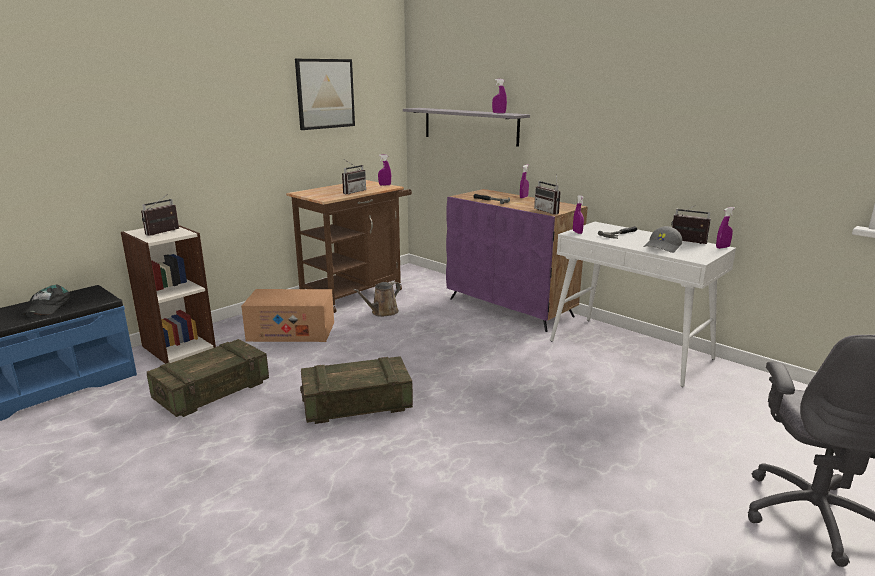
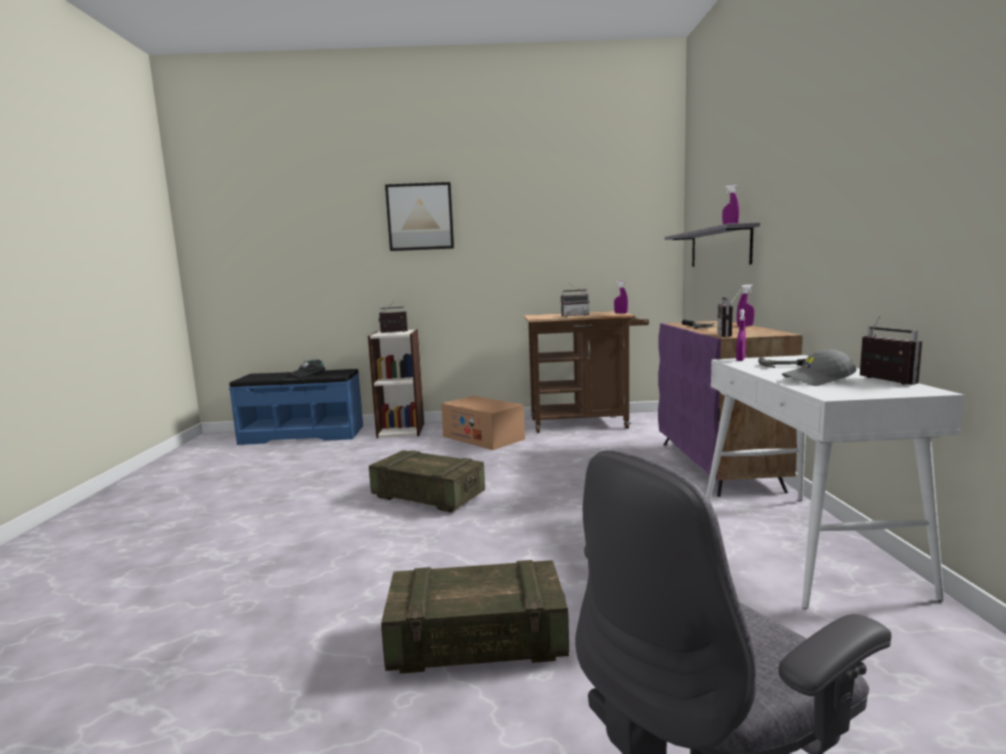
camera: 45 degrees right, 10 degrees down
(212, 392) = (367, 459): crate -> crate (477, 641)
(325, 94) = (577, 225): picture -> picture (420, 217)
(382, 312) = (577, 441): brown watering can -> none
(722, 247) = (932, 391): purple spray bottle -> none

